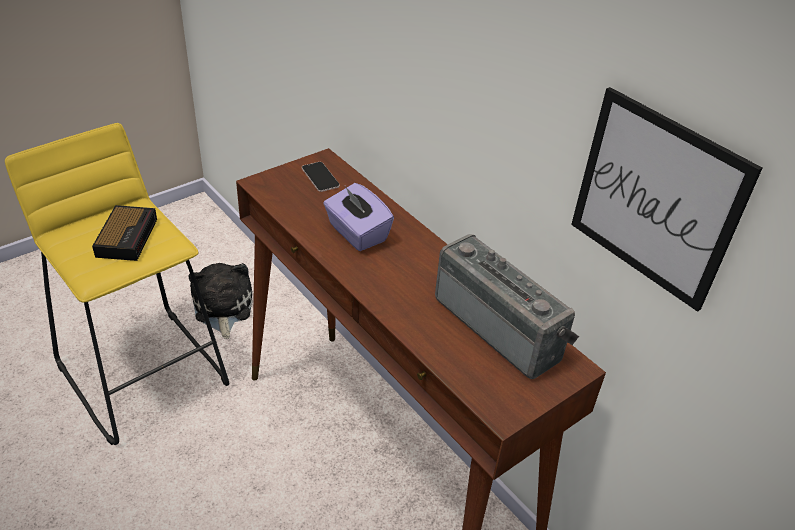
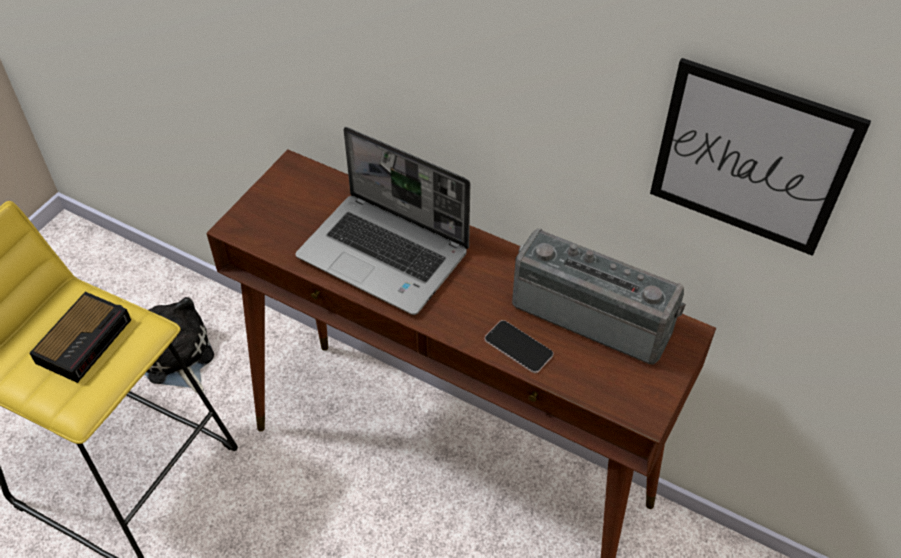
camera: 20 degrees left, 10 degrees up
(127, 236) = (85, 339): alarm clock -> alarm clock turned 45 degrees clockwise
(320, 177) = (302, 194): phone -> phone (518, 347)
(357, 233) = (386, 255): purple tissue box -> laptop

